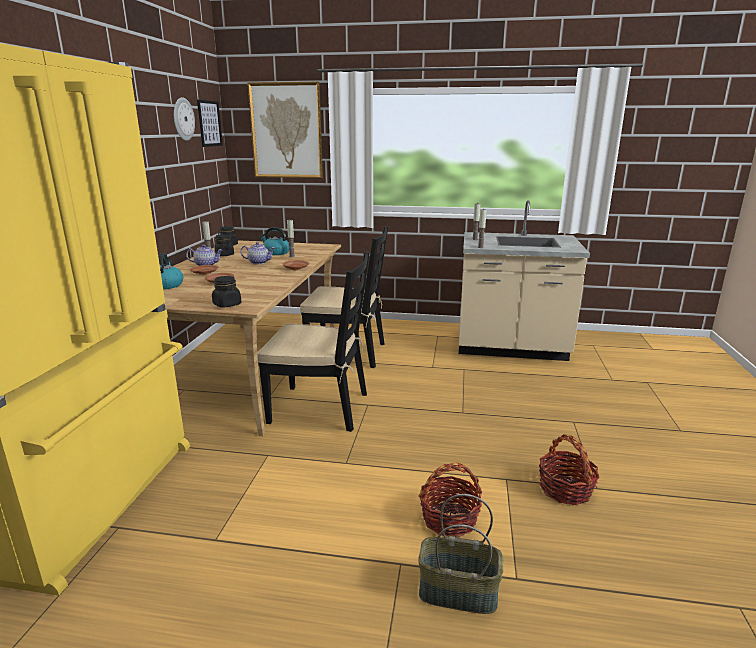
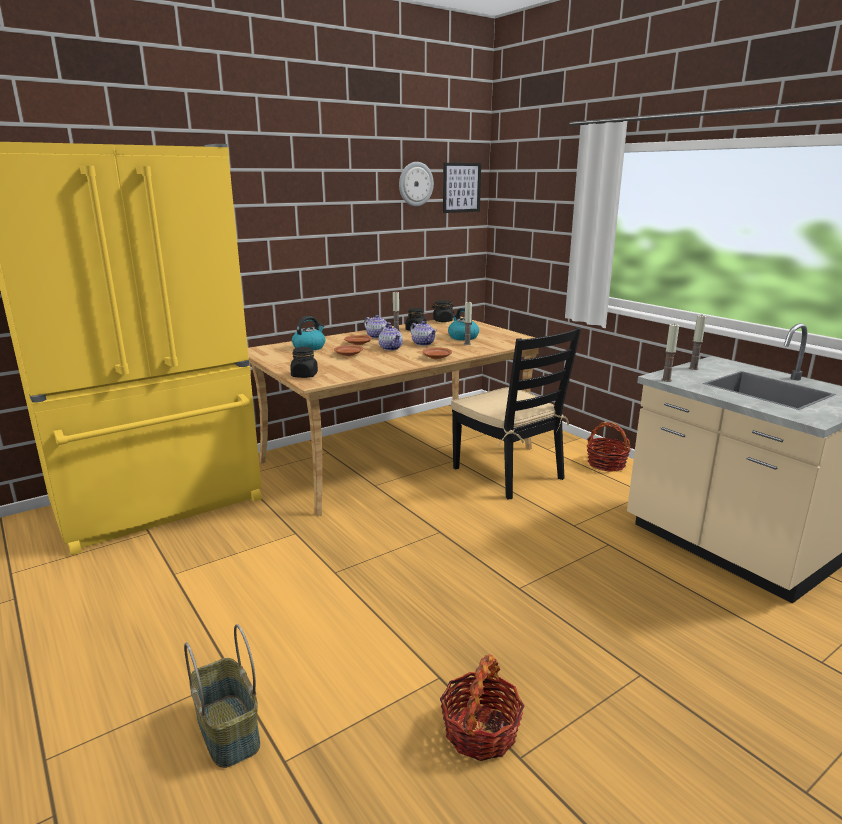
camera: 45 degrees right, 0 degrees up
(243, 270) = (391, 348): none -> teapot
(286, 131) = (541, 197): picture -> none
(320, 408) = (396, 514): black chair -> none
(449, 519) = (326, 672): basket -> basket (606, 464)

